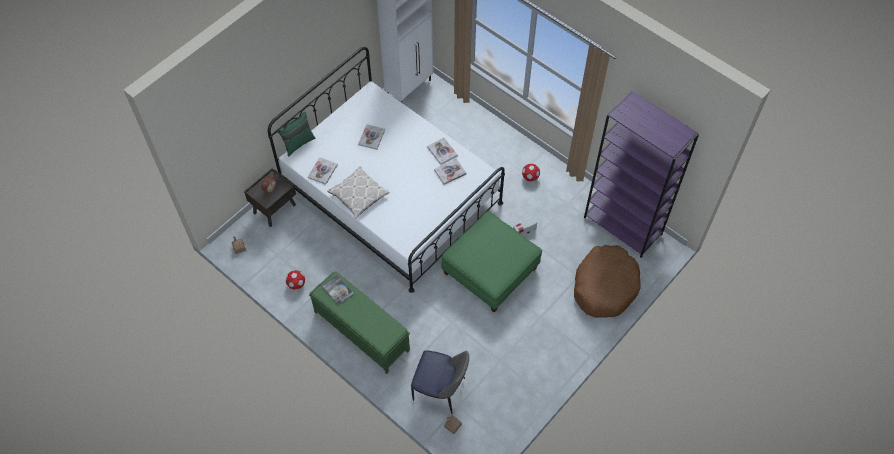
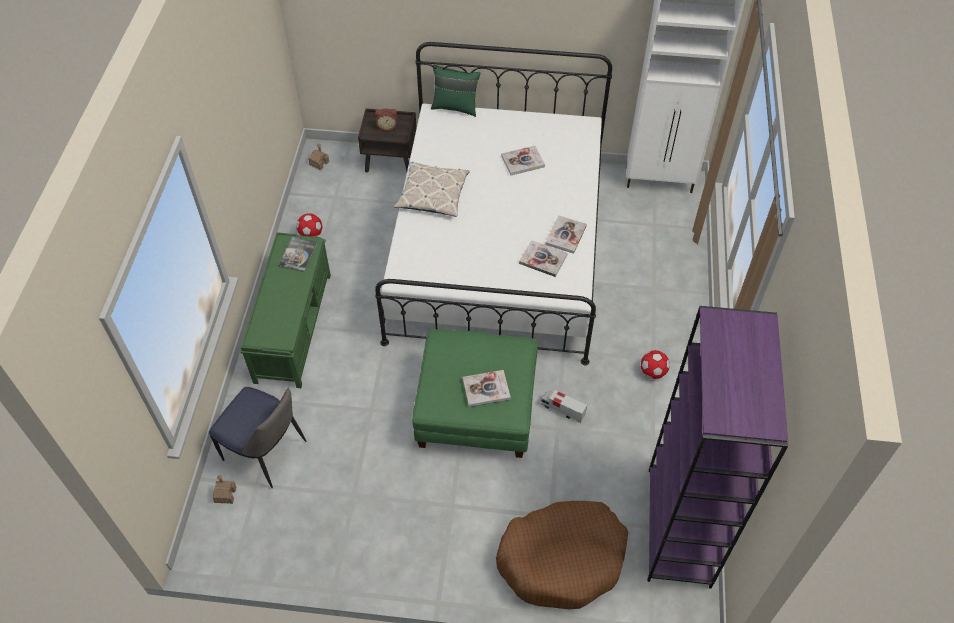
camera: 55 degrees right, 5 degrees down
(322, 171) = (437, 147): book -> book (486, 389)
(440, 390) = (267, 453): chair -> chair turned 45 degrees counterclockwise

